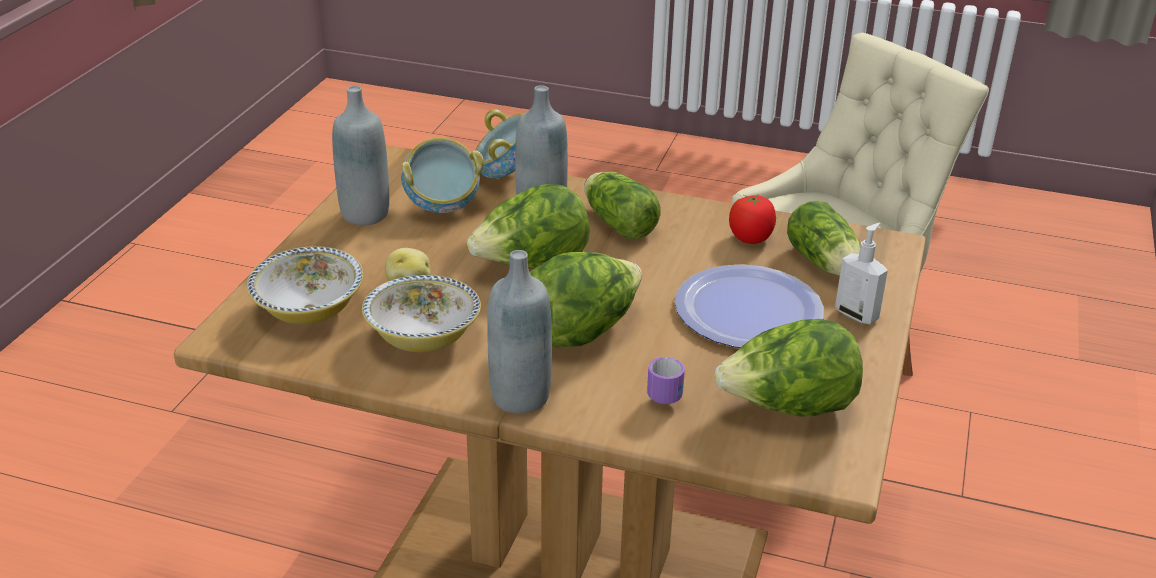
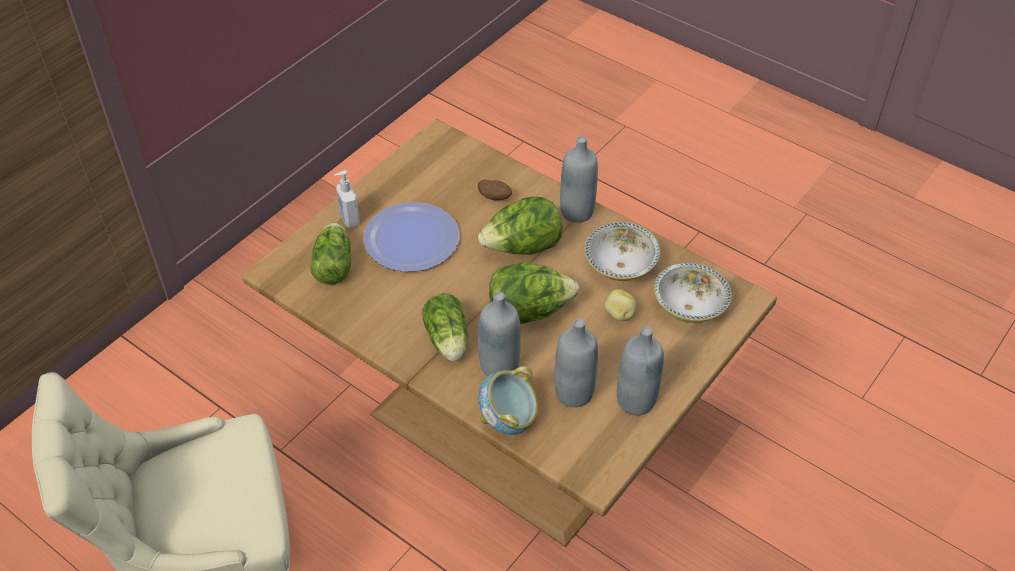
camera: 160 degrees left, 15 degrees up
(442, 208) = (573, 393): bowl -> grey bottle
(665, 389) = (495, 198): mug -> potato
(751, 238) = (364, 299): tomato -> none
(788, 409) = (438, 171): lettuce -> none

